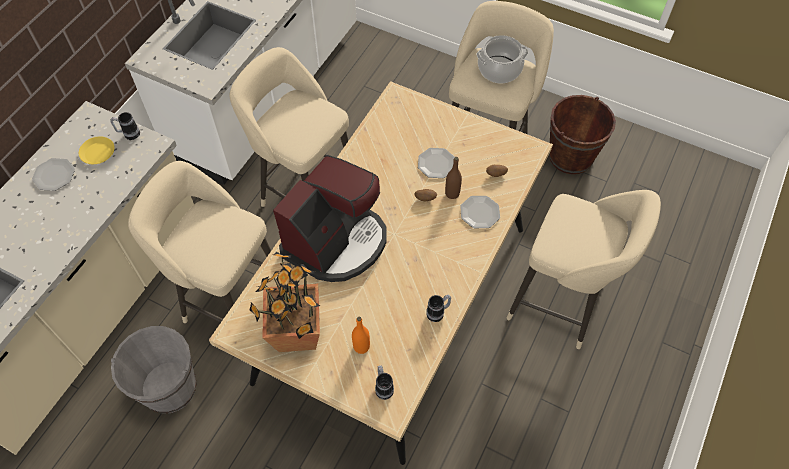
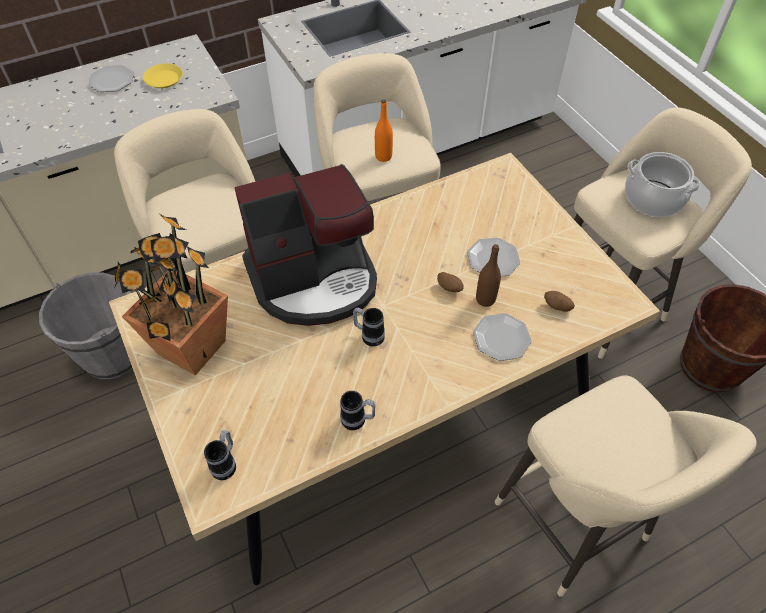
camera: 35 degrees right, 5 degrees down
(129, 134) = (204, 76): mug -> mug (369, 335)
(361, 346) = (243, 403): orange bottle -> orange bottle (383, 156)

